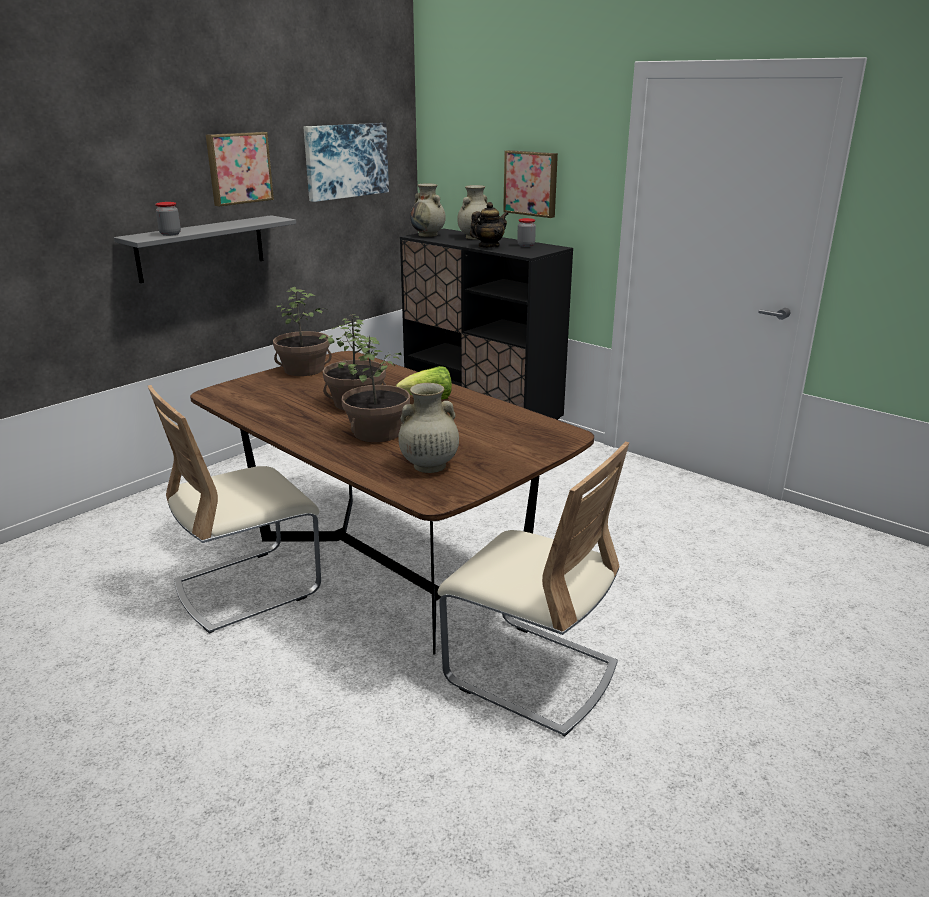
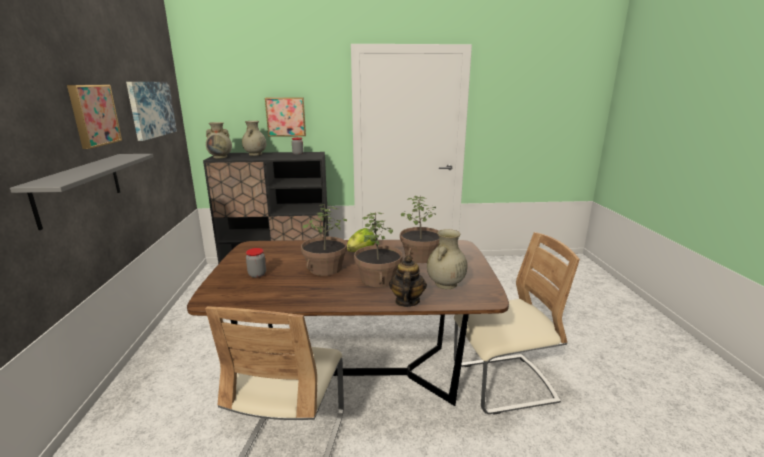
camera: 45 degrees left, 5 degrees down
(170, 234) = (73, 176): jar -> jar (257, 274)
(303, 370) = (241, 262): potted plant -> potted plant (420, 257)
(488, 246) = (279, 157): teapot -> teapot (407, 301)

